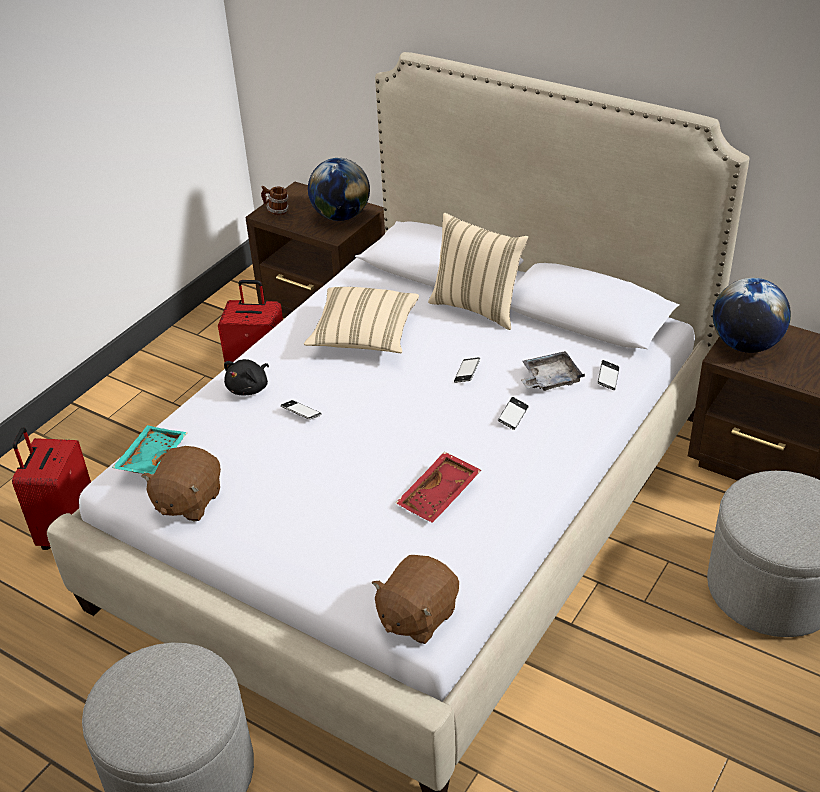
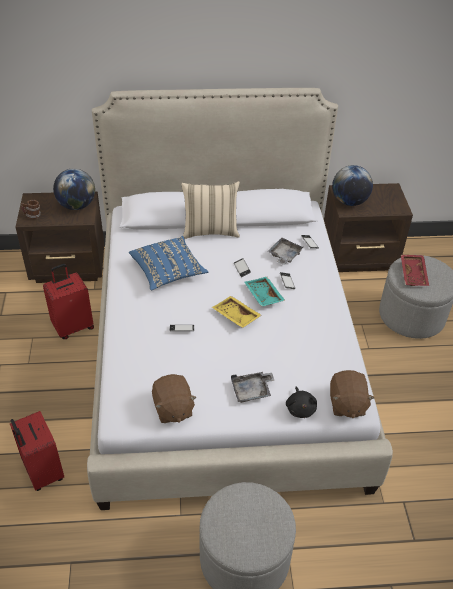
camera: 40 degrees left, 5 degrees up
(151, 458) = (125, 396): turquoise tray -> turquoise tray (262, 296)
(249, 388) = (136, 329): black plush toy -> black plush toy (300, 408)
(306, 530) = (252, 391): none -> grey tray
(364, 336) = (168, 271): beige pillow -> blue pillow
(388, 428) = (235, 316): none -> yellow tray
(440, 496) = (296, 339): red tray -> red tray (414, 274)

